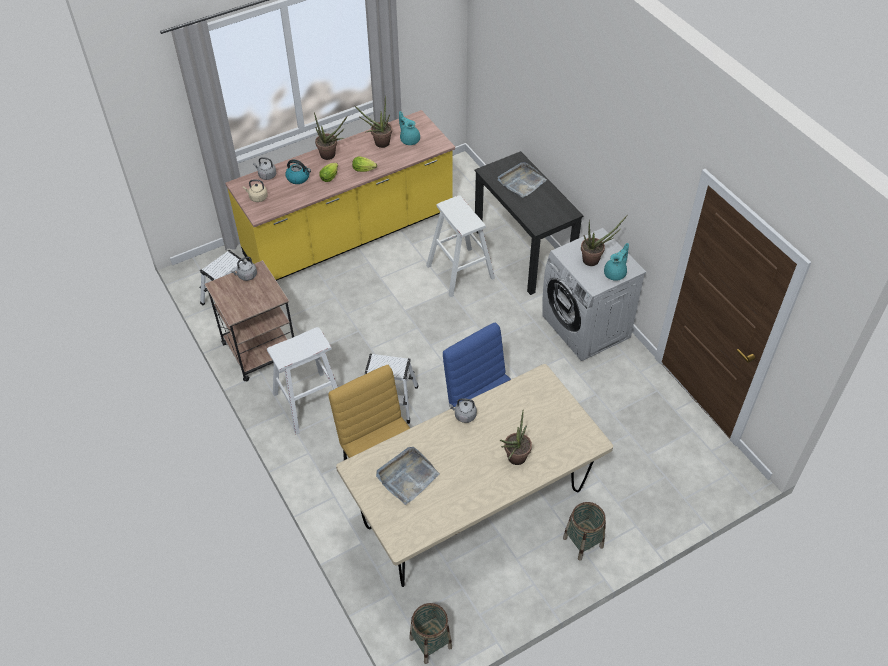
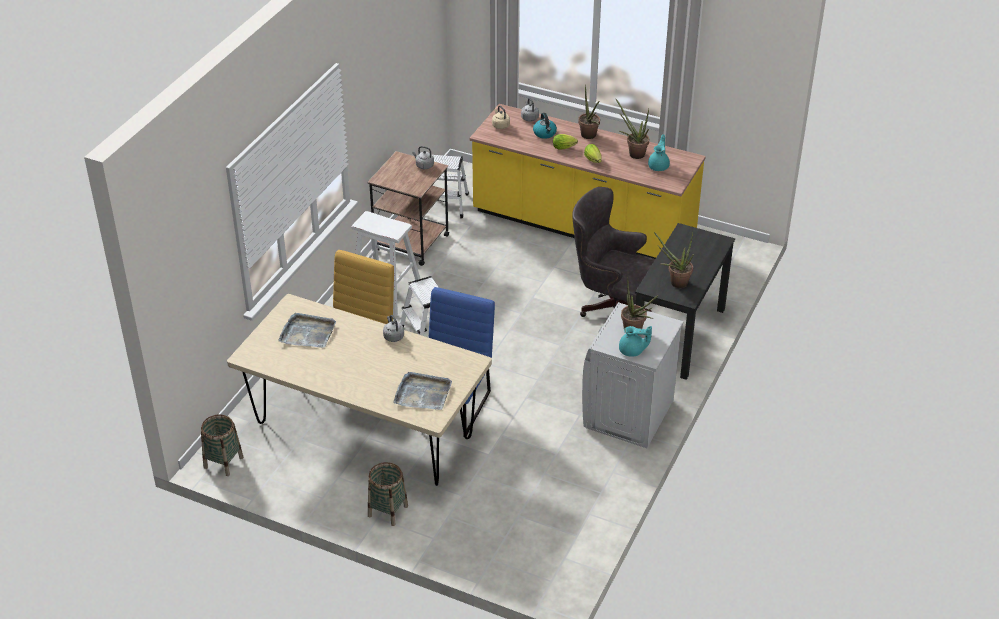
camera: 55 degrees right, 10 degrees down
(460, 272) = (611, 308): white stool -> grey office chair
(514, 460) = (373, 382): potted plant -> potted plant (675, 282)
(521, 182) = (694, 255): grey tray -> grey tray (422, 393)

